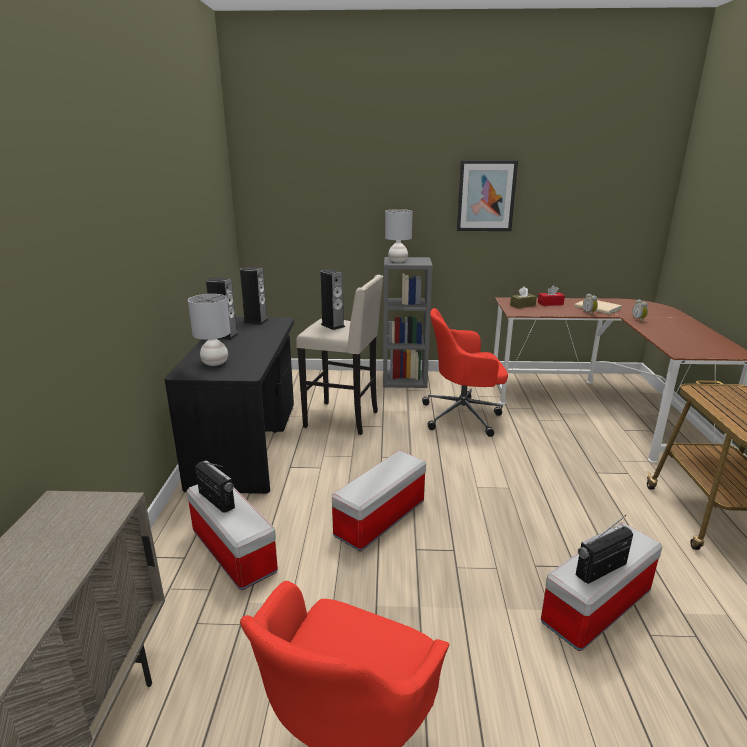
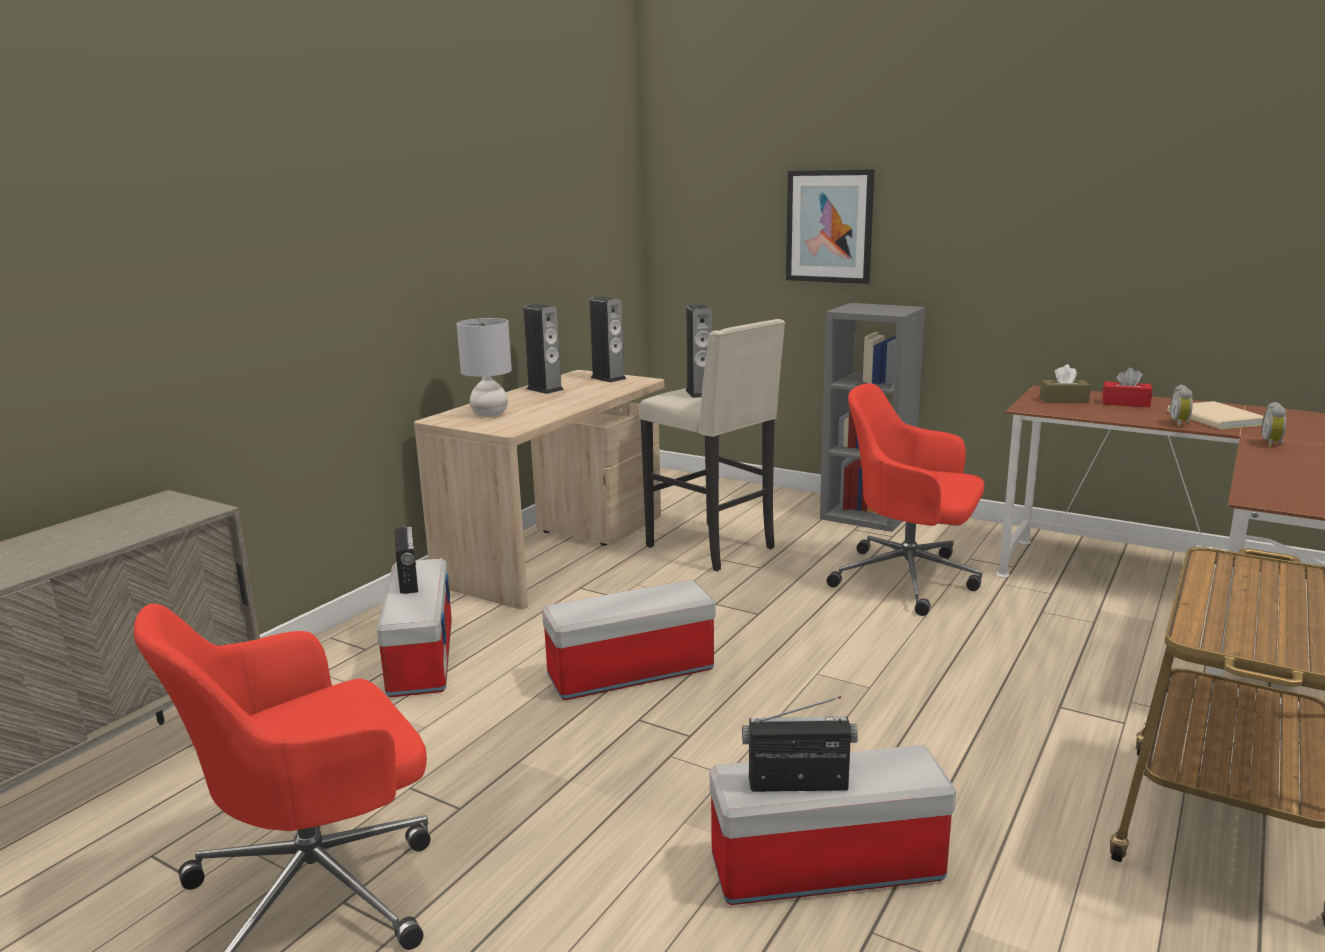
camera: 30 degrees right, 5 degrees down
(247, 443) = (556, 550): black desk -> beige desk
(398, 261) = (857, 309): grey table lamp -> none
(486, 196) = (1031, 202): picture -> picture (829, 226)

